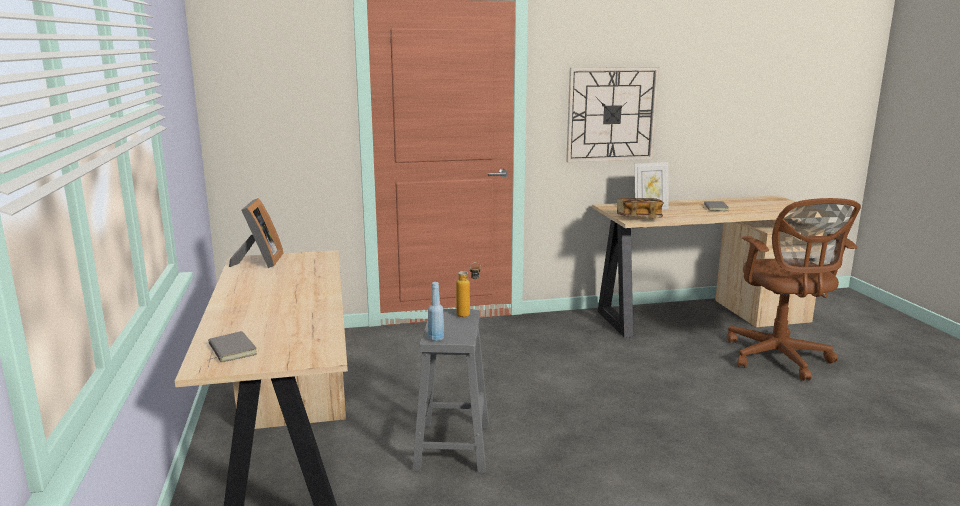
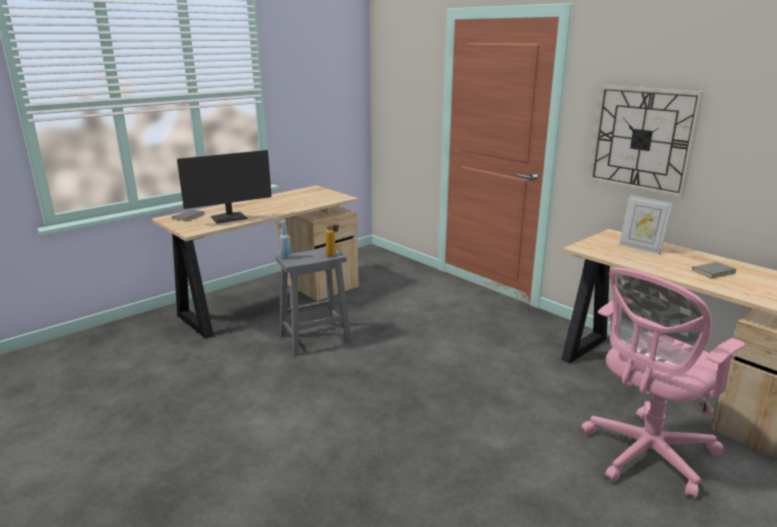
camera: 60 degrees right, 5 degrees up
(259, 262) = (314, 191): picture frame -> none
(295, 324) = (229, 218): none -> monitor
(638, 218) = (594, 249): book -> none
(779, 358) = (644, 455): brown office chair -> pink office chair

